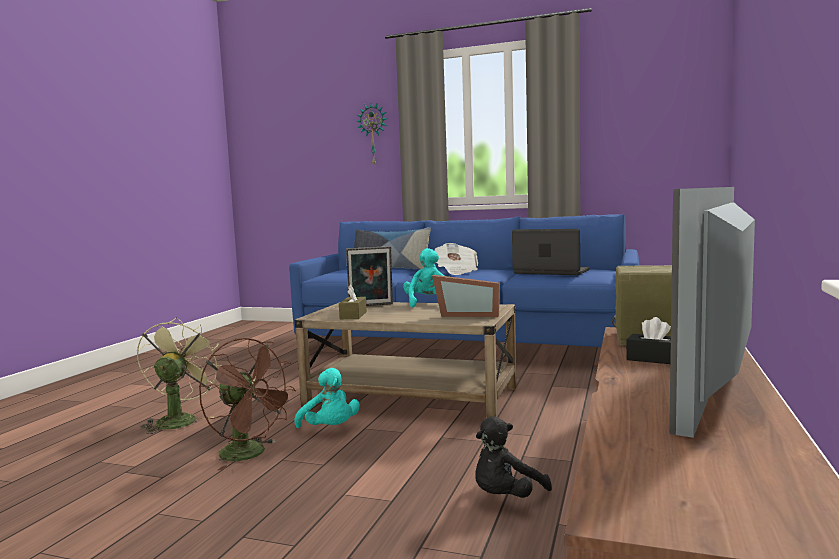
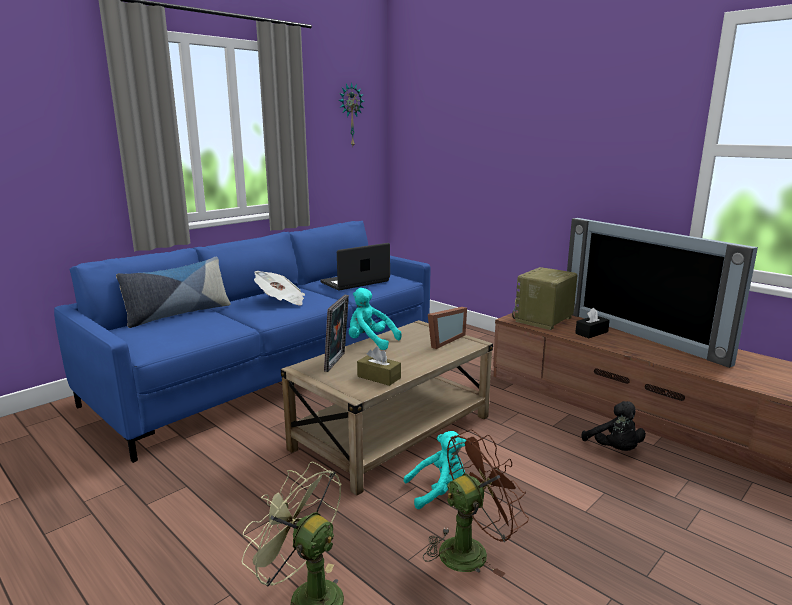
camera: 65 degrees left, 10 degrees up
(373, 134) = (60, 132): wall clock -> wall clock (350, 115)

